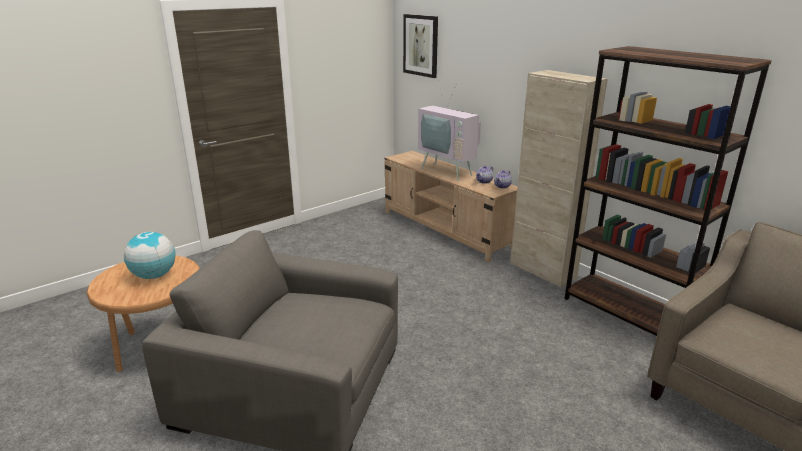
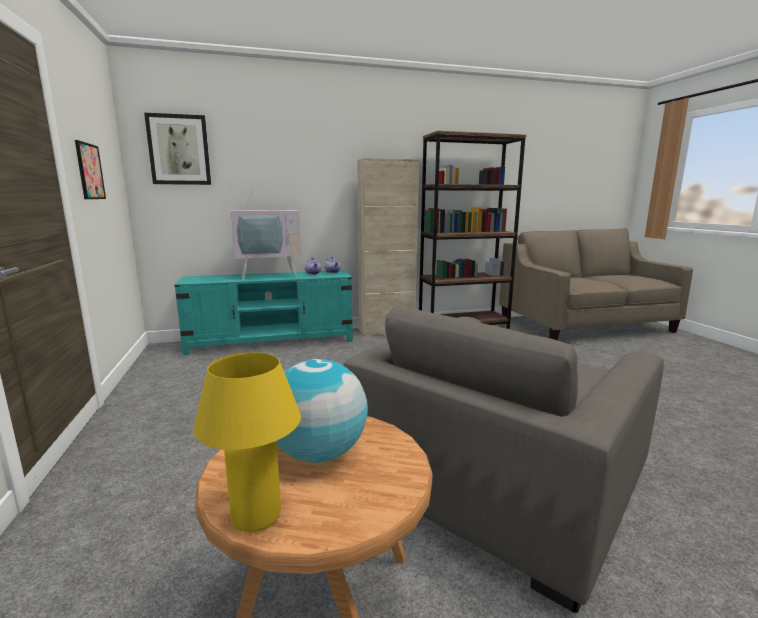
camera: 65 degrees left, 10 degrees down
(108, 276) = (256, 516): none -> yellow table lamp
(328, 72) = (90, 171): none -> picture
(446, 230) = (272, 341): beige tv stand -> turquoise tv stand

